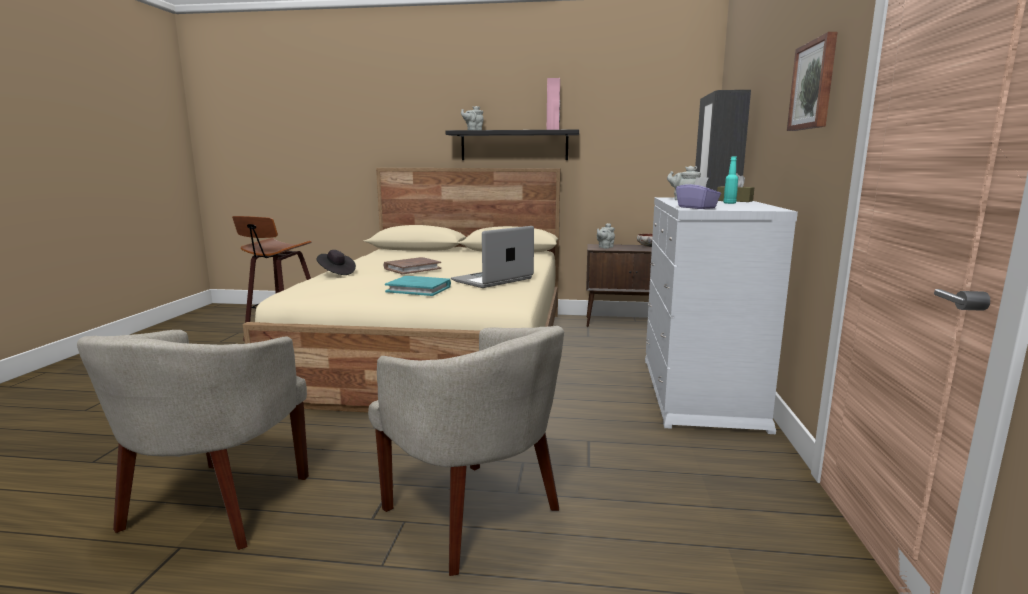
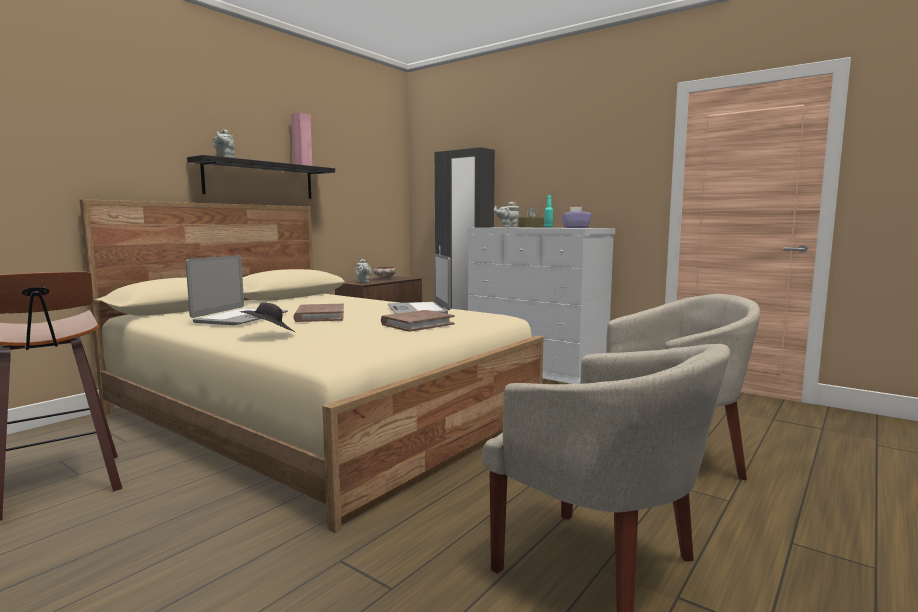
camera: 60 degrees left, 5 degrees down
(391, 260) = (240, 318): none -> laptop
(419, 289) = (417, 324): turquoise book -> brown book
(814, 85) = (603, 152): picture -> none

